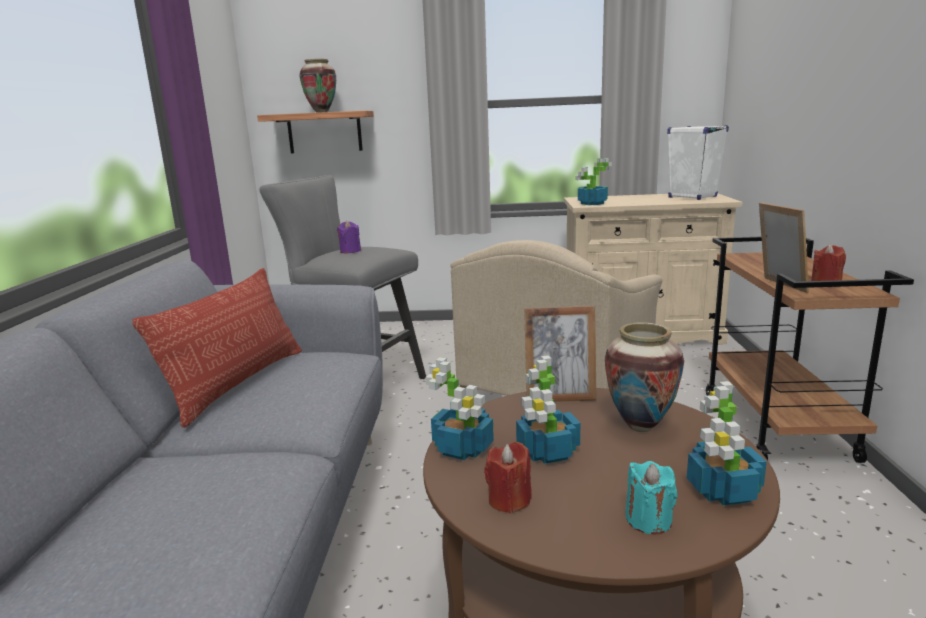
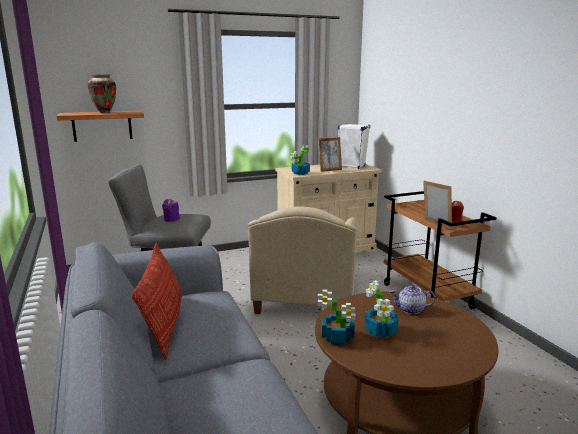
camera: 25 degrees left, 0 degrees up
(509, 500) = (386, 360): red candle -> none
(560, 397) = (359, 300): picture frame -> picture frame (329, 170)
(640, 426) = (410, 310): vase -> teapot
(648, 520) = (452, 355): turquoise candle -> none
(723, 491) = (470, 334): potted plant -> none

